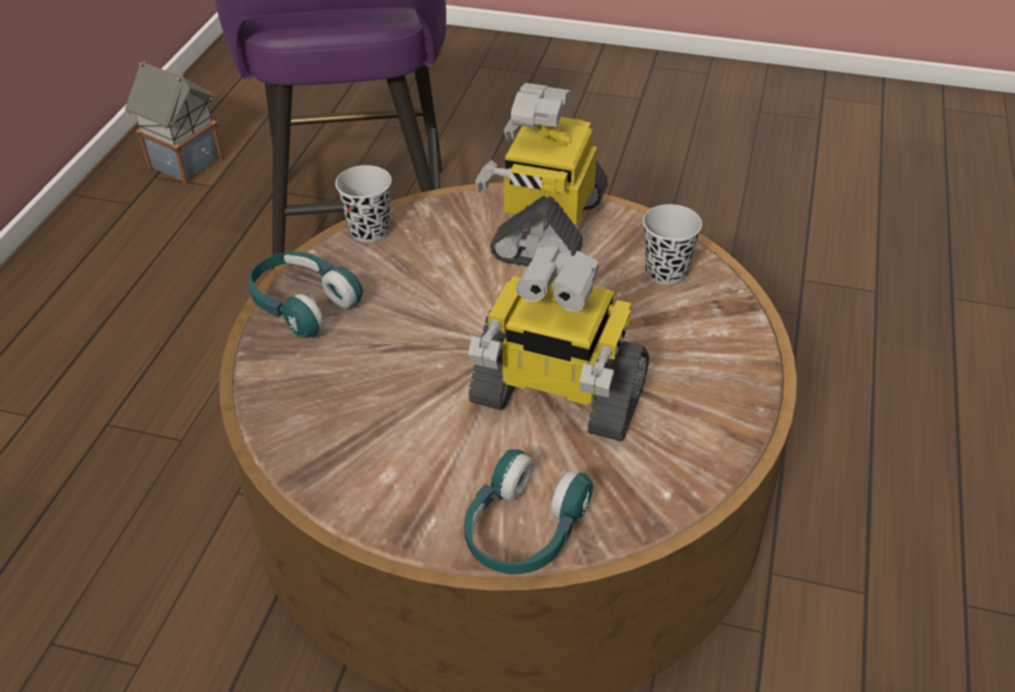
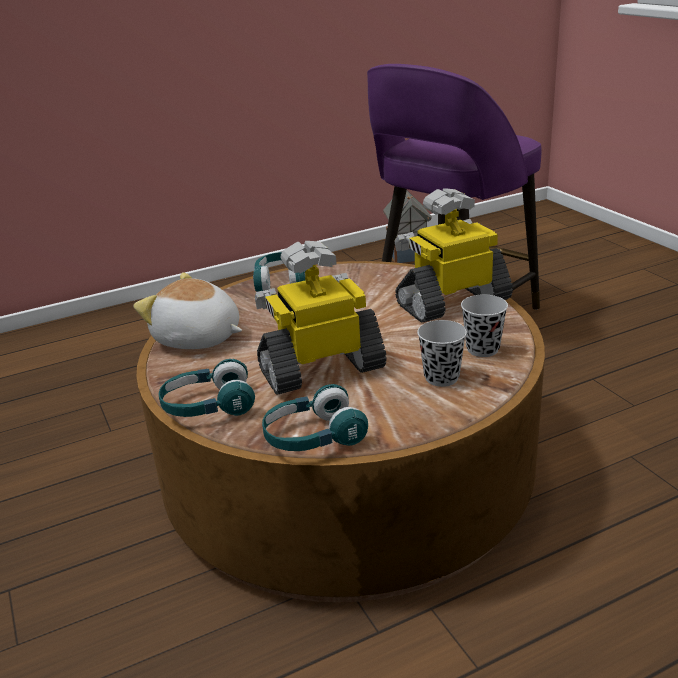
camera: 50 degrees right, 15 degrees down
(342, 453) = (197, 339): none -> plush toy
(369, 231) = (360, 268): black cup -> black cup (441, 378)
(556, 396) = (321, 368): toy robot -> toy robot turned 90 degrees clockwise
(687, 483) = (313, 437): none -> turquoise headphones

